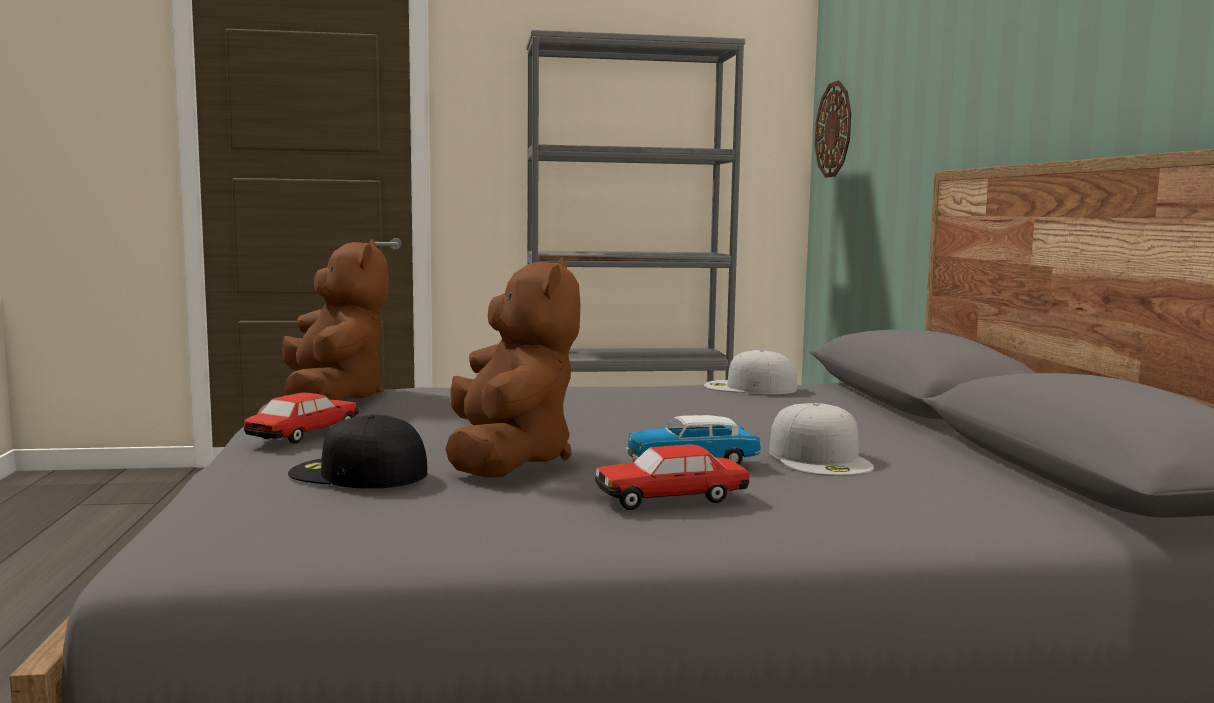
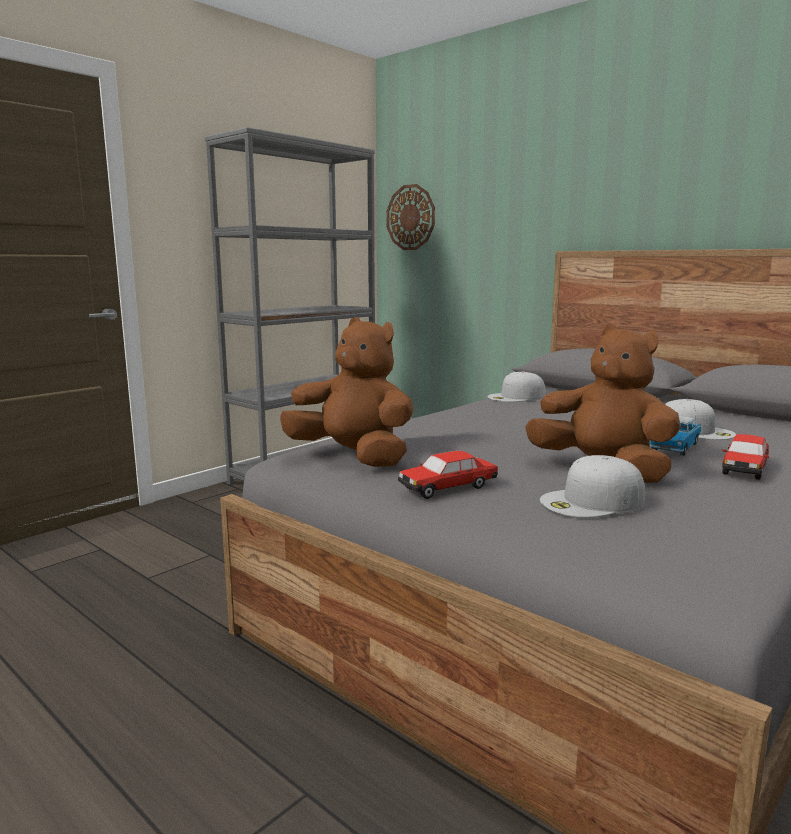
camera: 40 degrees left, 5 degrees up
(304, 434) = (448, 487): toy car -> toy car turned 105 degrees counterclockwise
(356, 473) = (592, 502): black cap -> white cap

